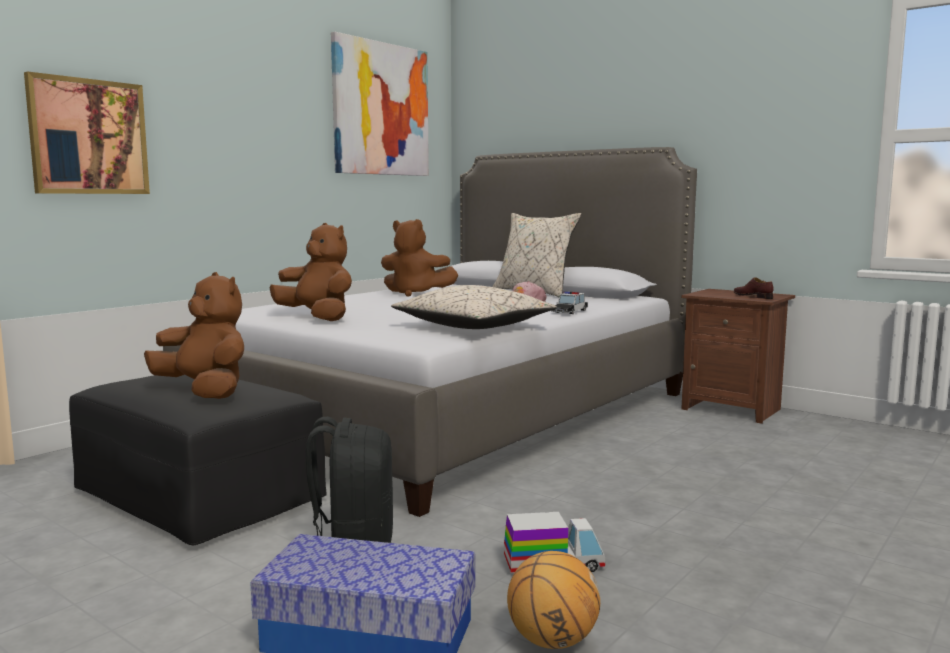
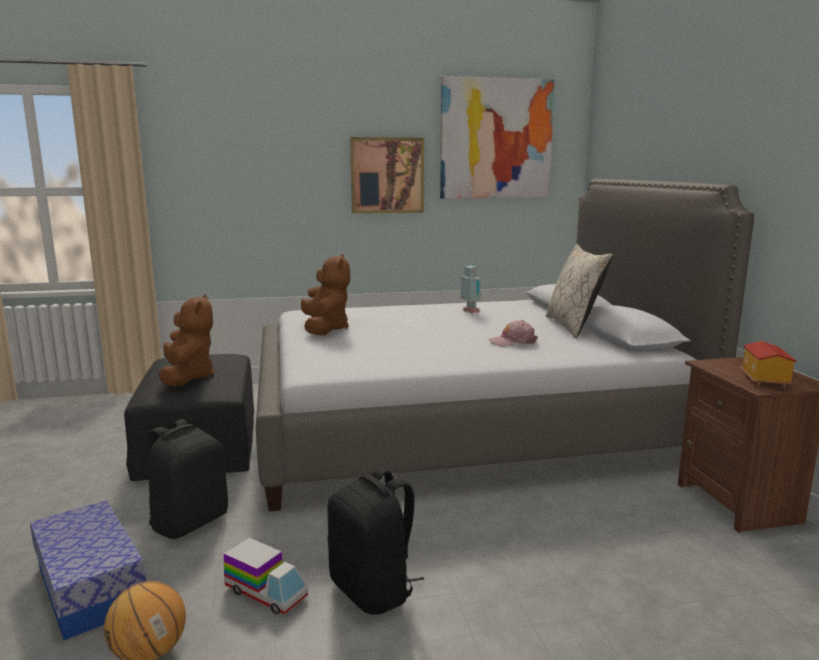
camera: 40 degrees right, 5 degrees up
(88, 137) = (225, 182): picture -> picture (387, 175)
(415, 294) = (470, 312): brown plush toy -> toy robot
(473, 327) = (390, 363): beige pillow -> none
(569, 311) = (523, 360): toy car -> none
(629, 529) = (373, 590): none -> black backpack
(753, 296) = (763, 380): brown shoe -> toy house

